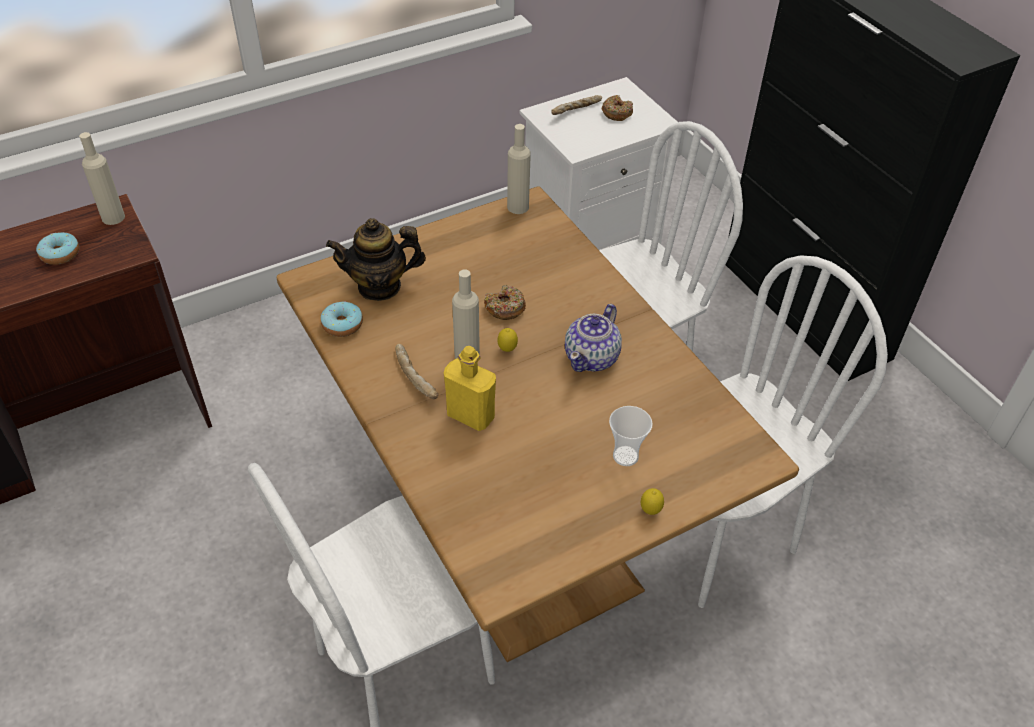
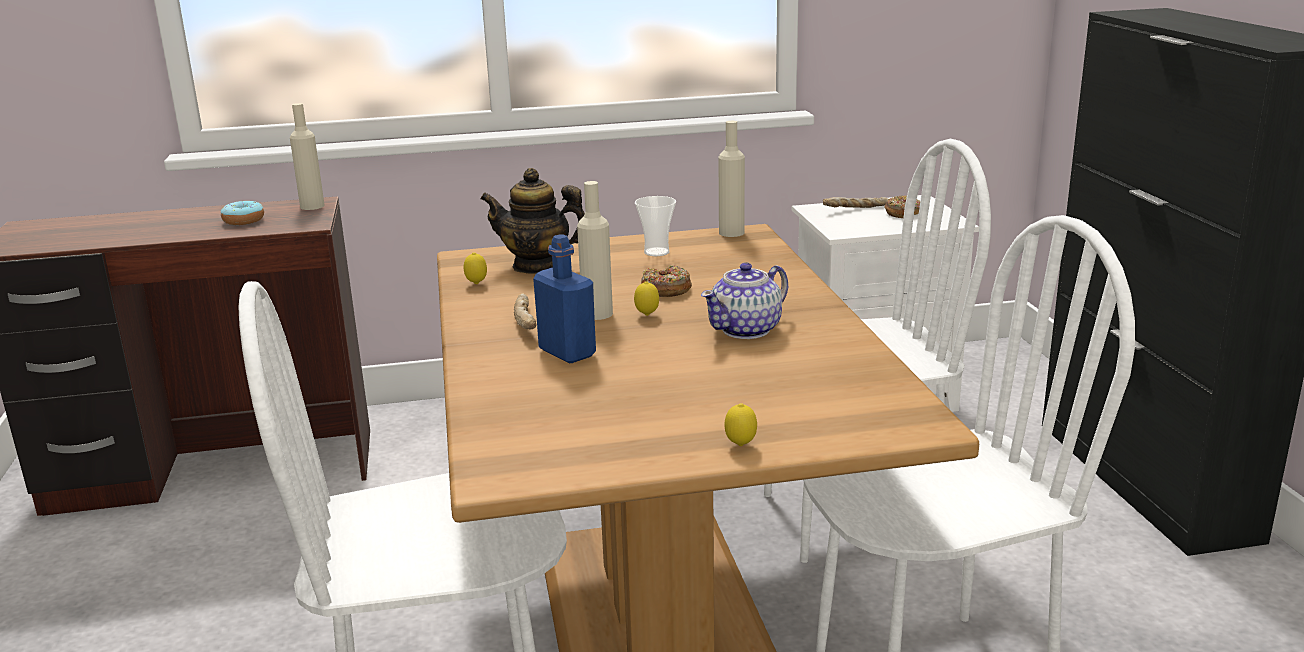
camera: 20 degrees right, 25 degrees down
(342, 325) = (476, 284): donut -> lemon
(470, 416) = (567, 352): yellow bottle -> blue bottle
(625, 456) = (737, 401): cup -> cup (656, 252)

